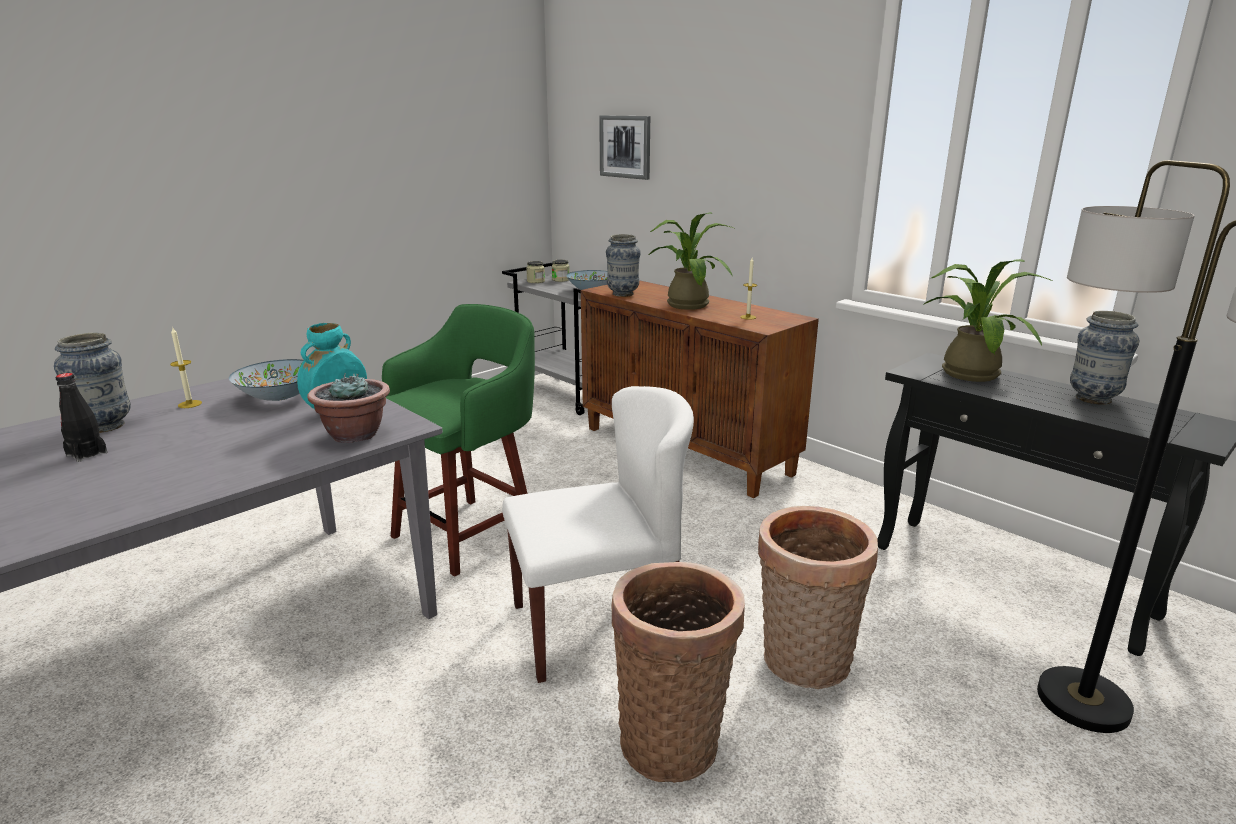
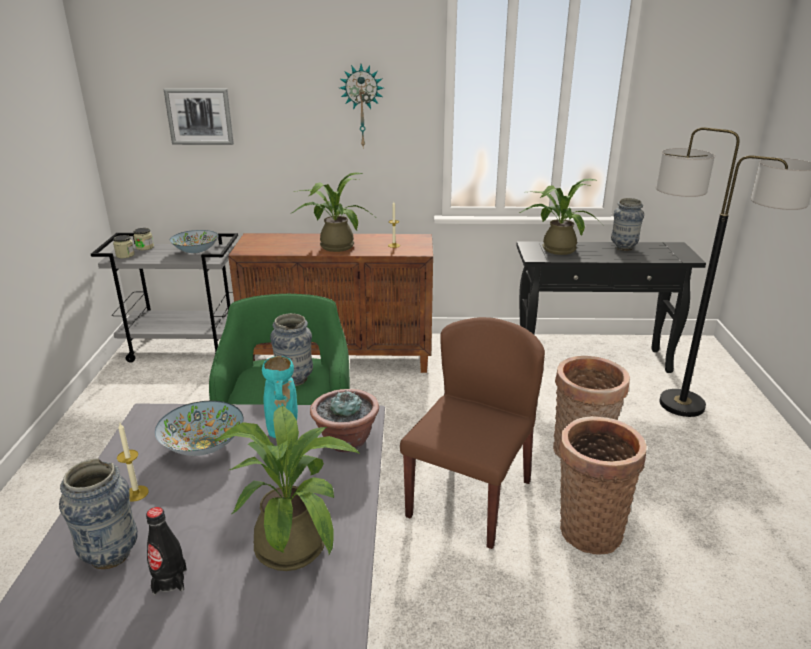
camera: 45 degrees left, 5 degrees up
(176, 471) = (293, 540): none -> potted plant
(599, 626) = (469, 497): white chair -> brown chair
(623, 294) = (271, 250): vase -> vase (295, 380)
(774, 140) = (362, 106): none -> wall clock

